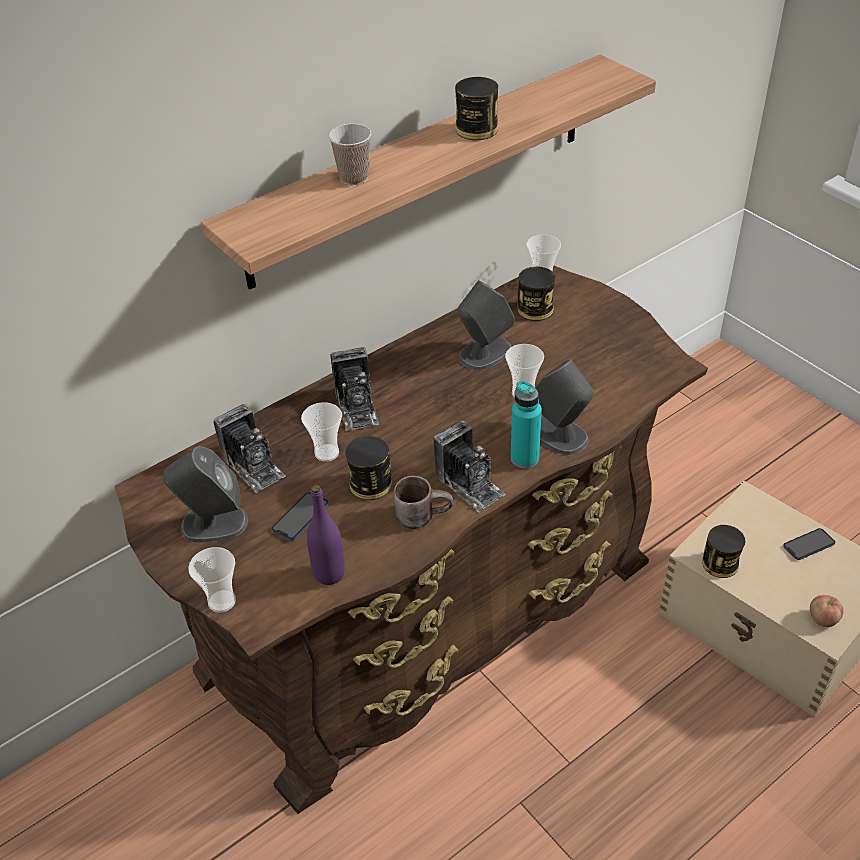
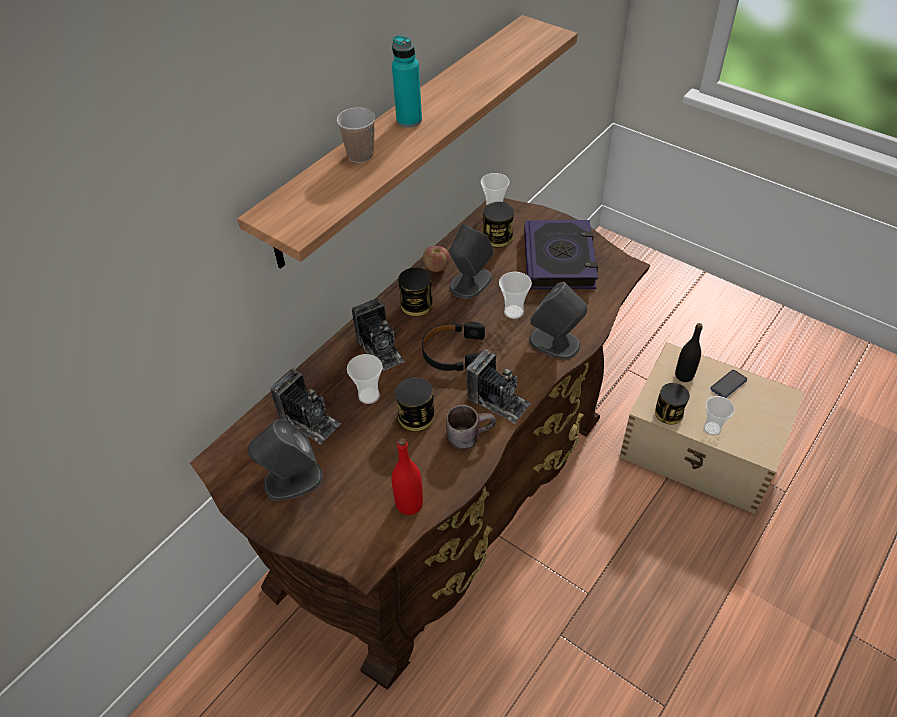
camera: 15 degrees left, 5 degrees up
(222, 601) = (325, 550): cup -> cup (712, 428)
(300, 517) = (366, 458): phone -> none
(329, 573) = (409, 504): purple bottle -> red bottle
(438, 425) = (454, 353): none -> black headphones
(476, 130) = (448, 96): can -> can (416, 305)
(524, 458) = (535, 369): turquoise bottle -> turquoise bottle (409, 120)
(598, 345) = (559, 260): none -> book
(754, 524) = (684, 375): none -> black bottle
(822, 619) = (756, 441): apple -> apple (436, 267)

